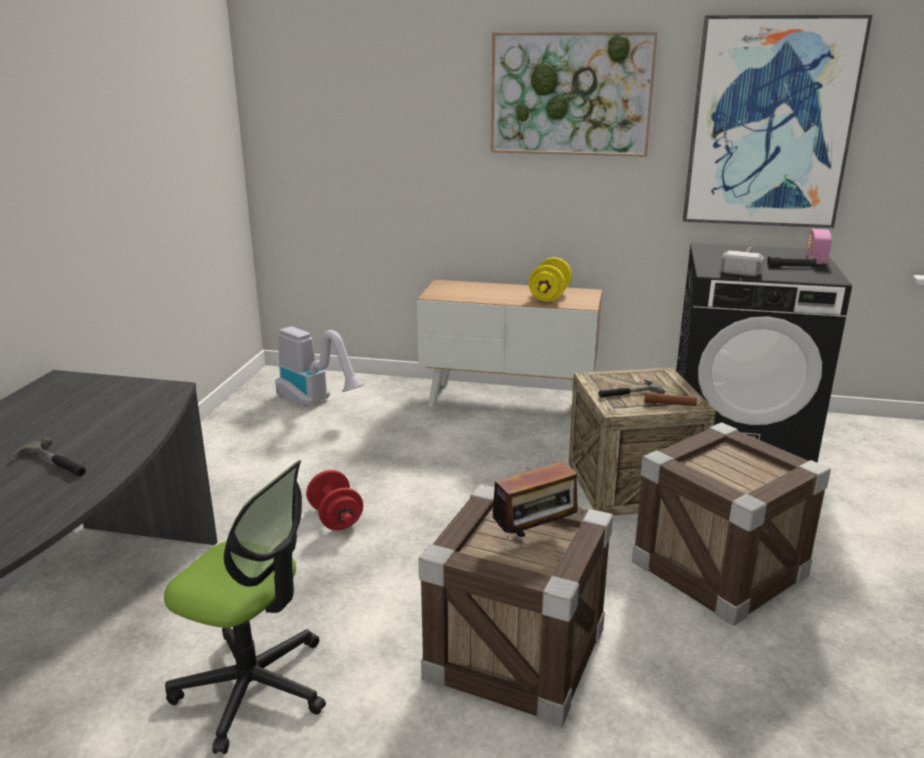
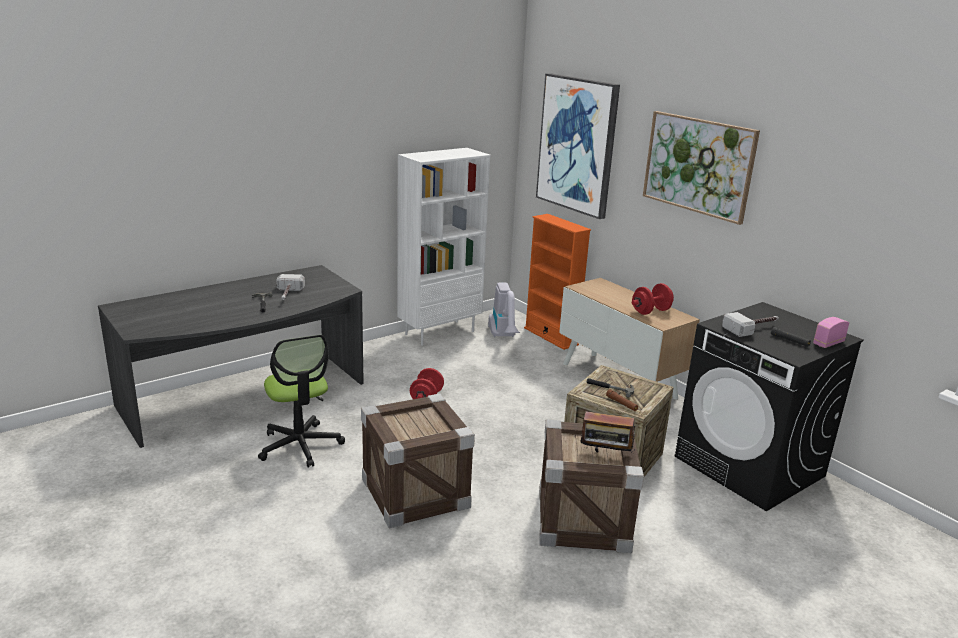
camera: 40 degrees right, 0 degrees up
(77, 431) = (288, 294): none -> hammer
(226, 428) = (439, 332): none -> white bookcase
(368, 381) = (551, 336): none -> orange bookcase
(536, 536) = (427, 426): radio -> radio (605, 456)
(549, 296) = (651, 311): yellow dumbbell -> red dumbbell
(770, 123) = (834, 220): picture -> picture (577, 145)

